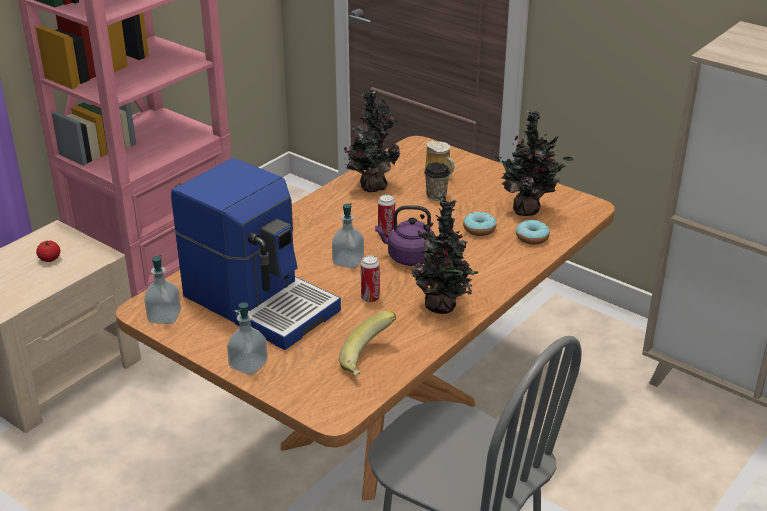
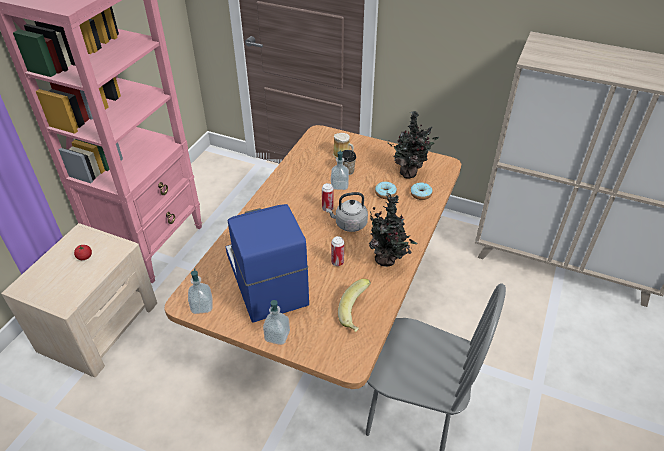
camera: 15 degrees left, 10 degrees up
(261, 302) = (265, 280): coffee machine -> coffee machine turned 135 degrees counterclockwise
(348, 261) = (311, 235): soap dispenser -> soap dispenser (339, 185)
(371, 186) = (302, 170): potted plant -> none
(408, 257) = (349, 224): purple kettle -> grey kettle

